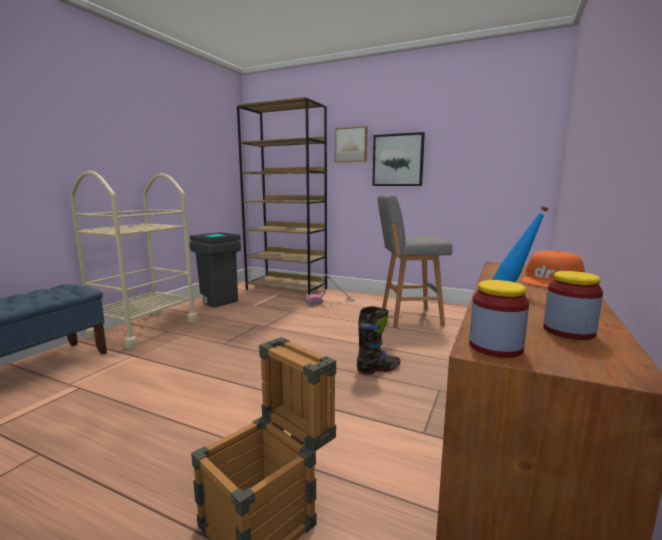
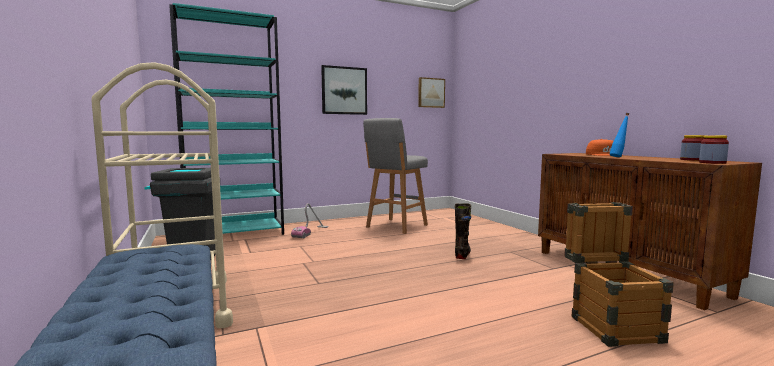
camera: 50 degrees left, 5 degrees down
(287, 289) = (236, 233): brown bookcase -> turquoise bookcase
(351, 145) = (297, 72): picture -> picture (431, 93)

